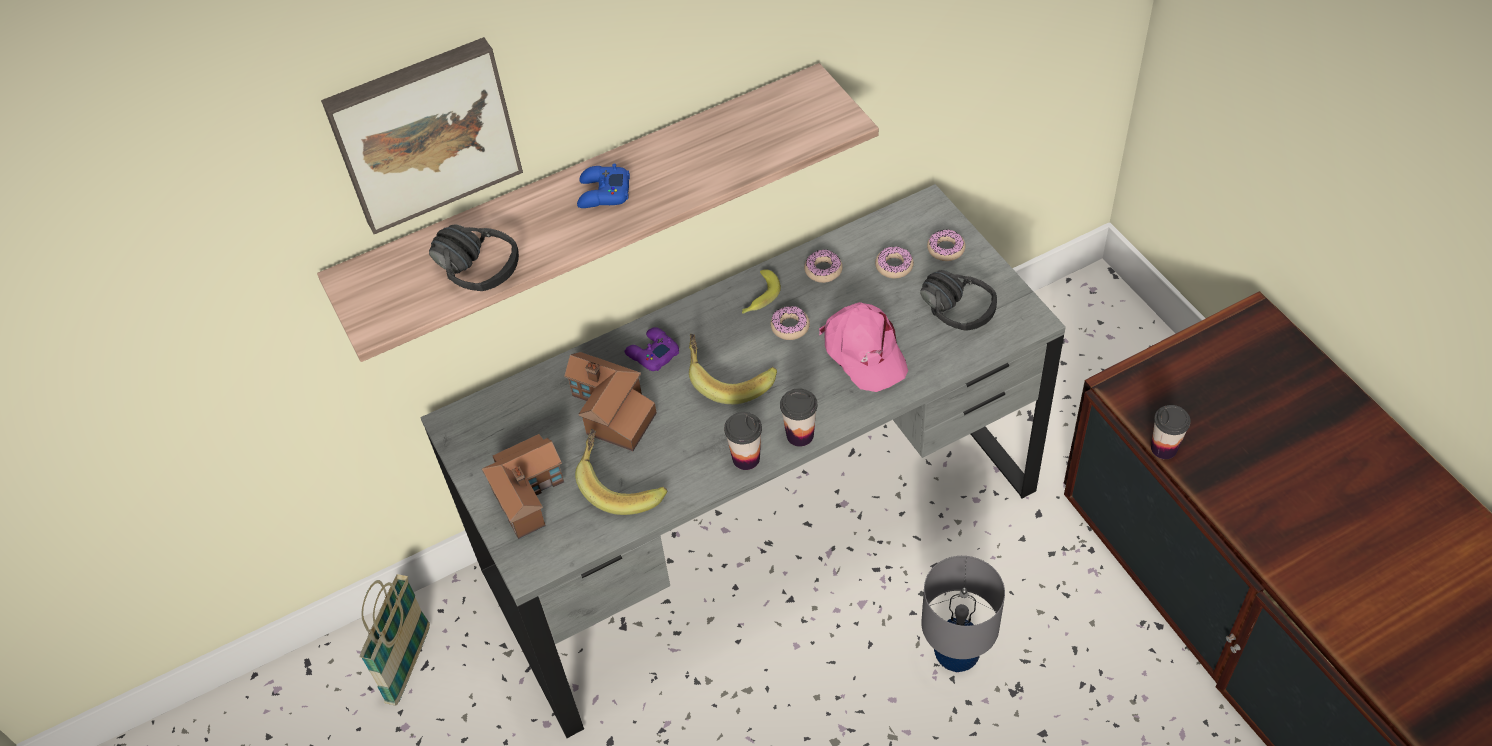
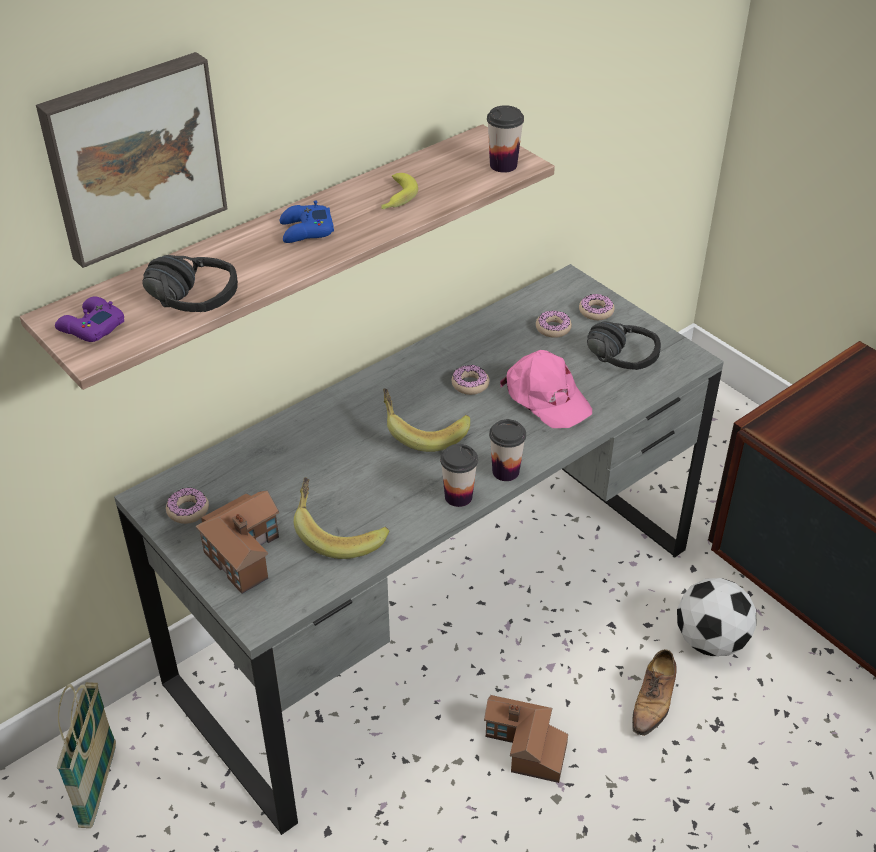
camera: 15 degrees left, 10 degrees down
(610, 411) = (311, 471): toy house -> toy house (524, 747)
(652, 353) = (341, 418): purple game controller -> purple game controller (90, 327)
(759, 297) = (433, 364): banana -> banana (395, 199)
(823, 270) = (488, 337): donut -> donut (188, 510)
(958, 654) = (653, 700): grey table lamp -> shoe
(1034, 598) = (710, 641): none -> football
(1164, 448) = (822, 469): cup -> cup (503, 165)

